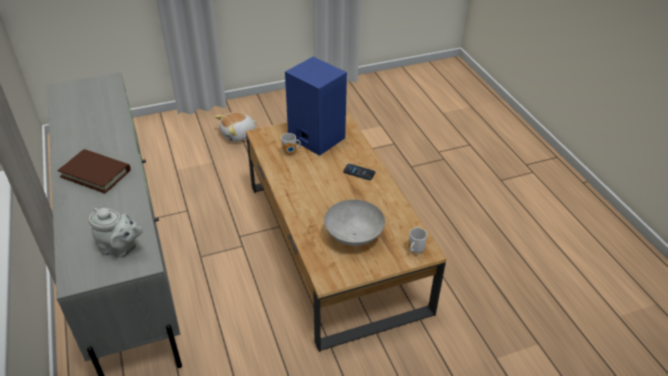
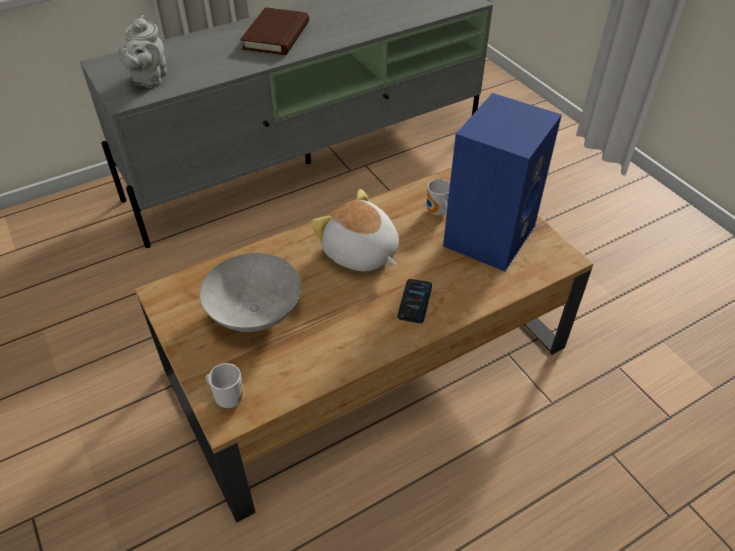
camera: 80 degrees right, 5 degrees up
(238, 134) = (572, 205): plush toy -> plush toy (360, 253)

